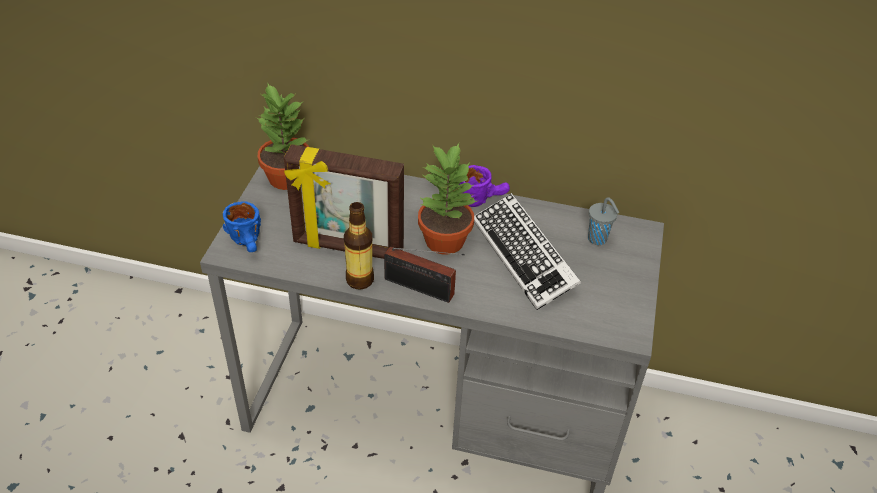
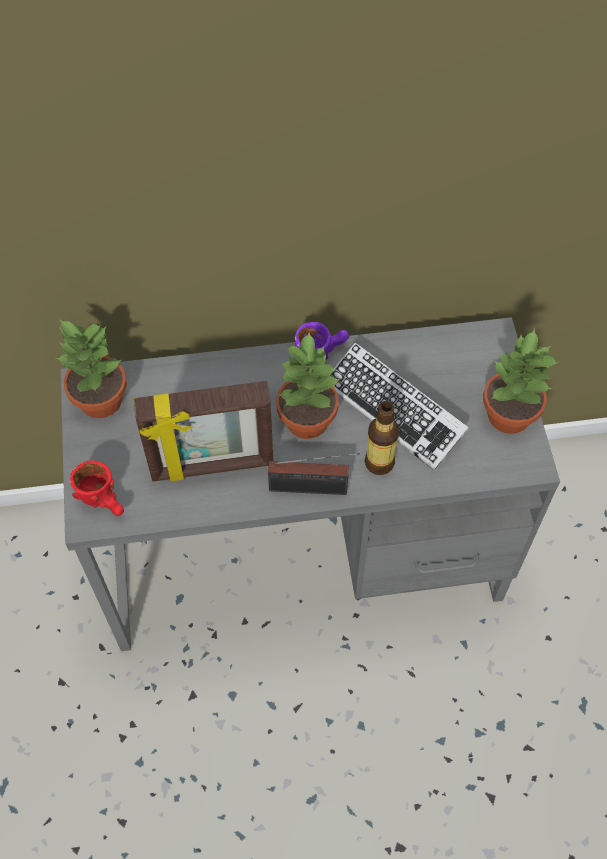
camera: 20 degrees left, 15 degrees up
(249, 243) = (106, 500): blue mug -> red mug
(359, 280) = (244, 501): bottle -> bottle (379, 463)
(598, 239) = (457, 362): grey cup -> none
(625, 292) = (508, 416): none -> potted plant

